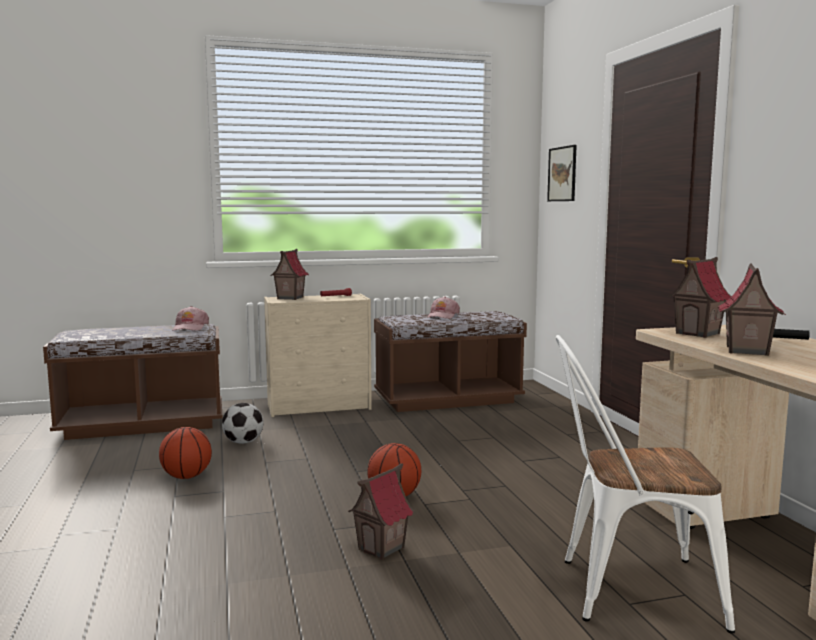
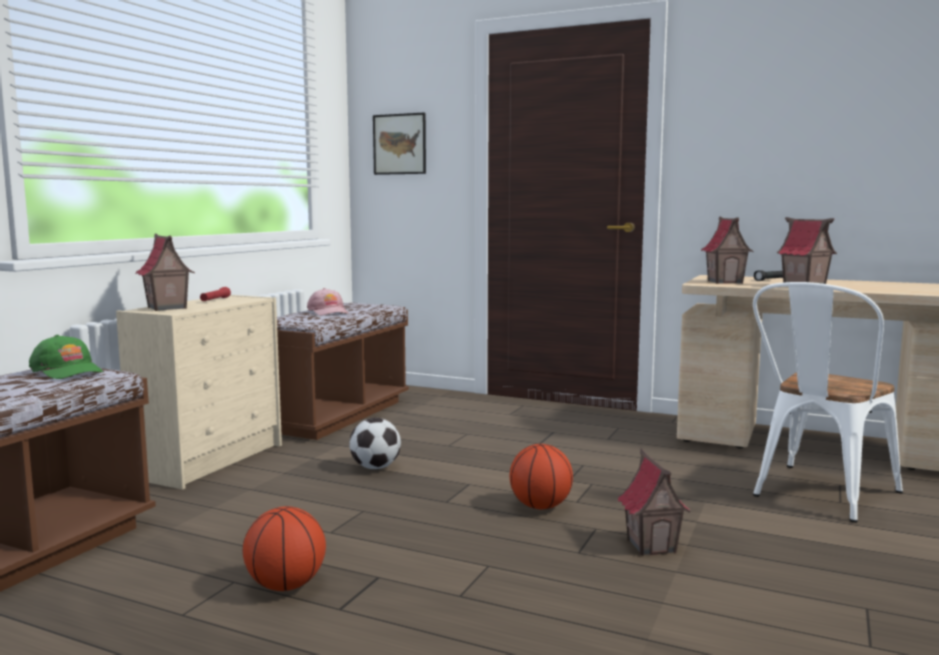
camera: 50 degrees left, 0 degrees up
(190, 327) = (67, 371): pink cap -> green cap
(243, 442) = (236, 525): football -> football (375, 468)

